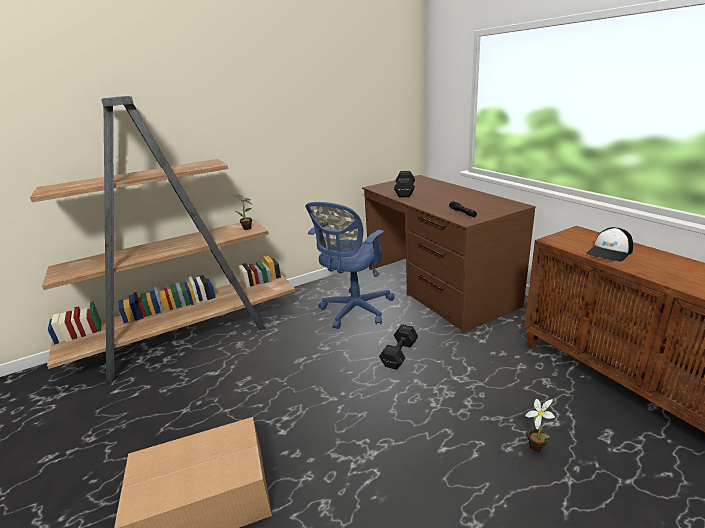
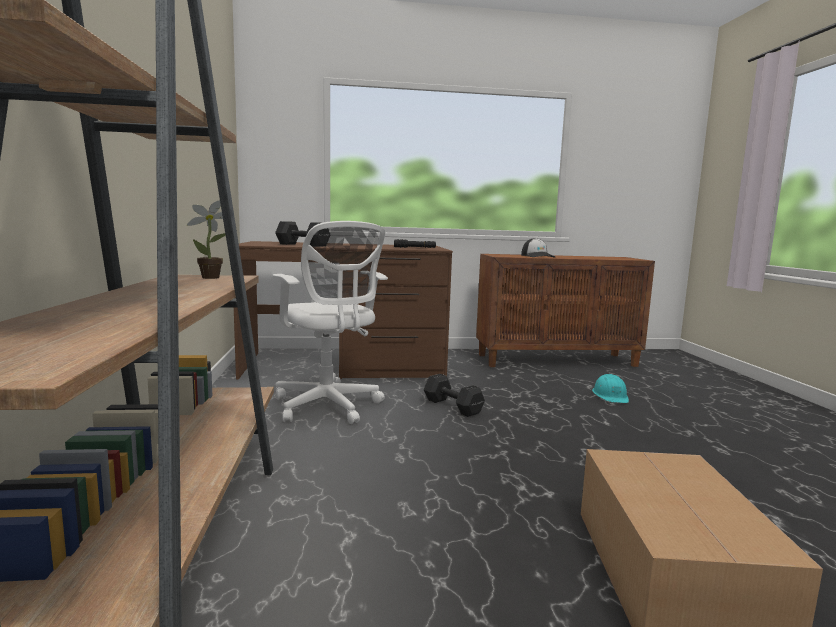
camera: 70 degrees left, 15 degrees down
(354, 311) = (329, 406): blue office chair -> white office chair
(535, 445) = (610, 396): potted plant -> turquoise hard hat

